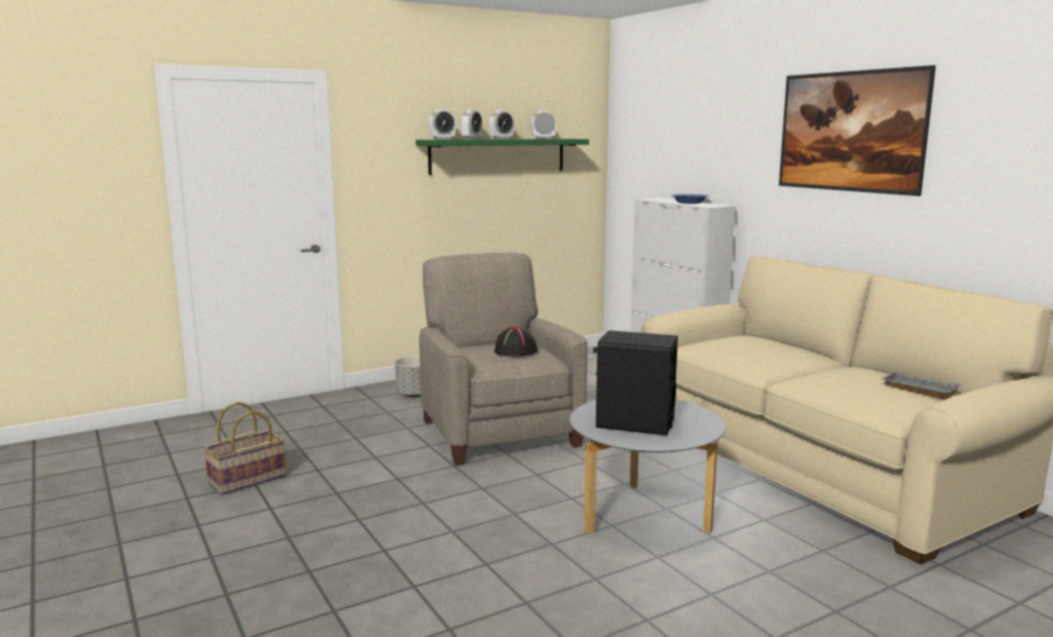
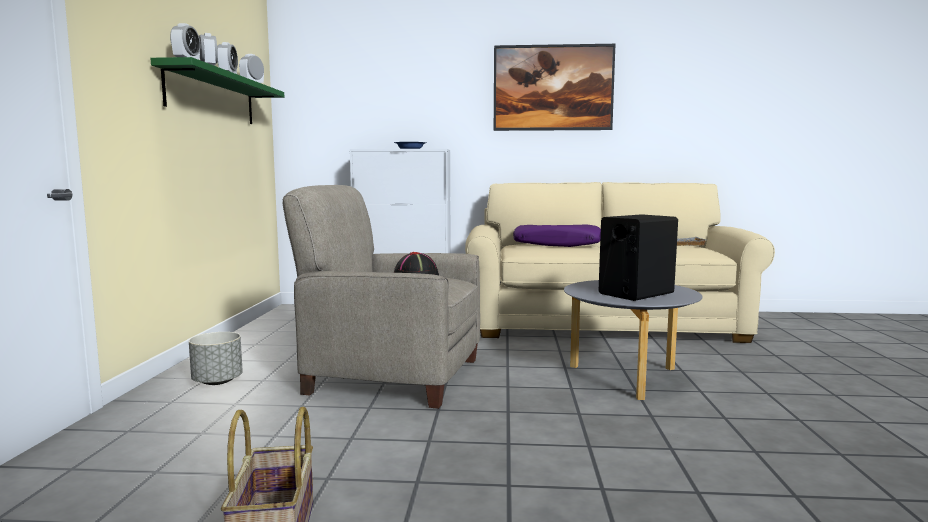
camera: 55 degrees left, 5 degrees down
(770, 347) = (557, 244): none -> purple pillow

